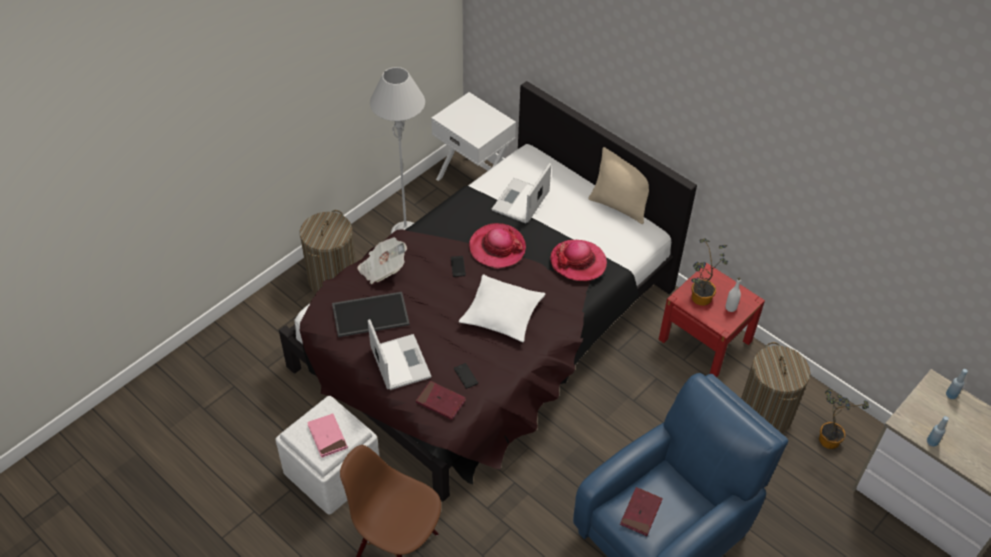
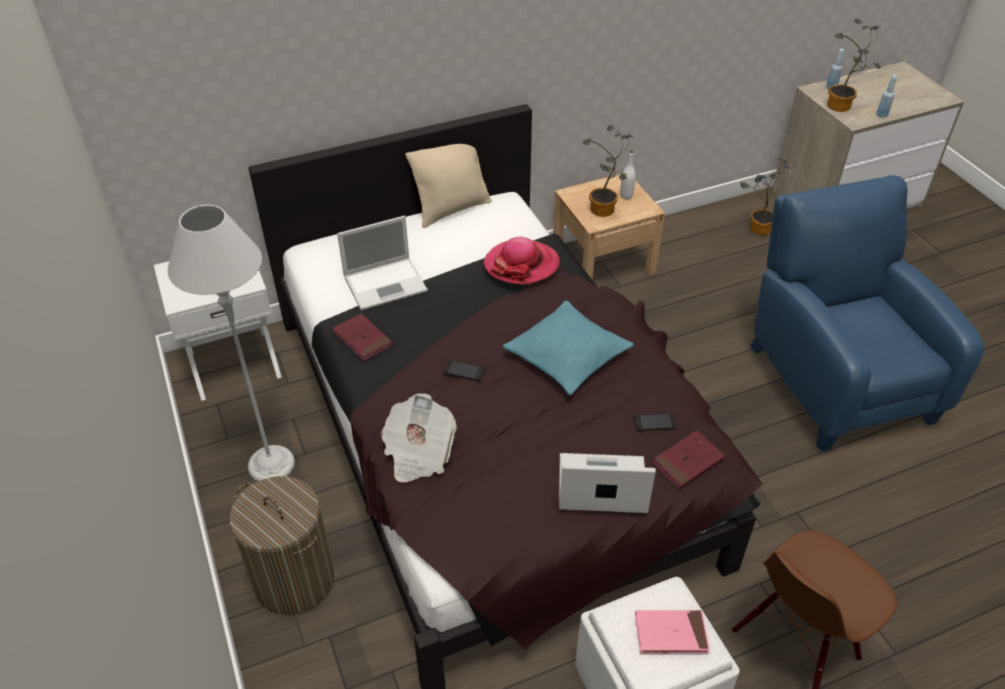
camera: 65 degrees left, 5 degrees down
(371, 313) = (496, 491): tray -> none
(497, 247) = (454, 325): hat -> none
(502, 314) = (567, 356): white pillow -> turquoise pillow
(520, 202) = (386, 283): laptop -> laptop turned 75 degrees counterclockwise
(641, 513) = (882, 348): red book -> red book (362, 339)
(705, 340) = (603, 262): red nightstand -> beige nightstand
(765, 414) = (714, 256): laundry basket -> none
(920, 408) = (841, 107): none -> potted plant

